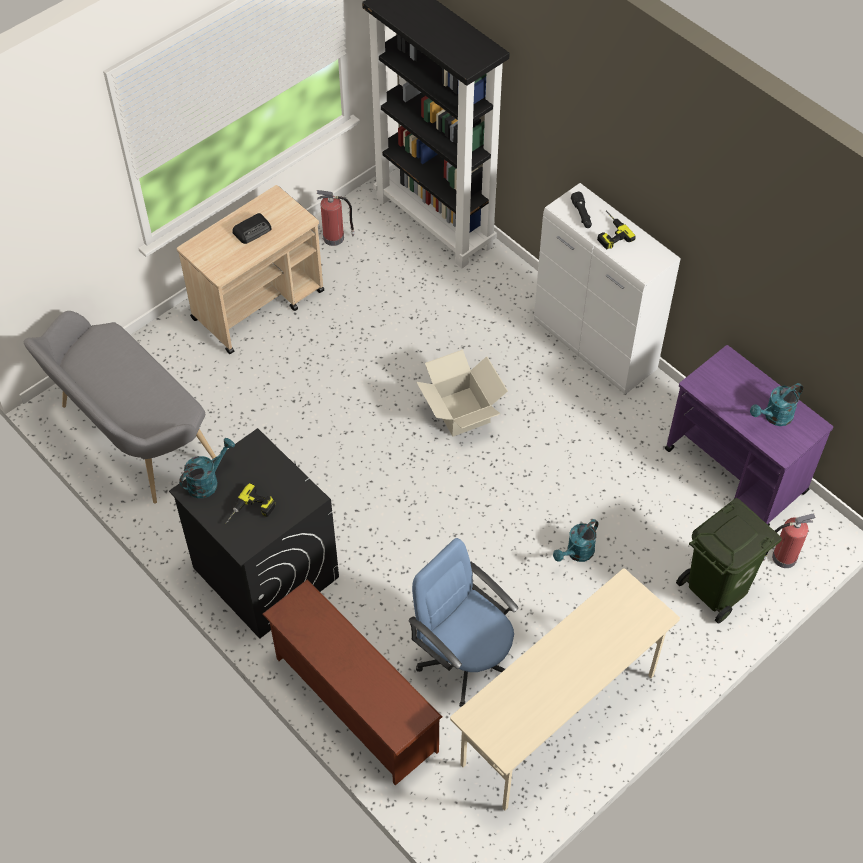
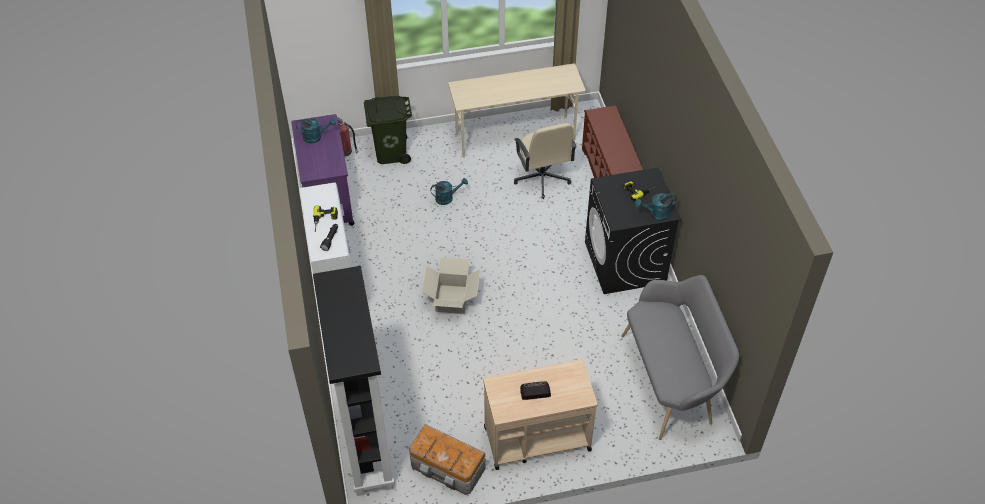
camera: 150 degrees left, 5 degrees down
(335, 237) = (448, 468): fire extinguisher -> storage box
(465, 658) = (542, 178): blue office chair -> beige office chair

